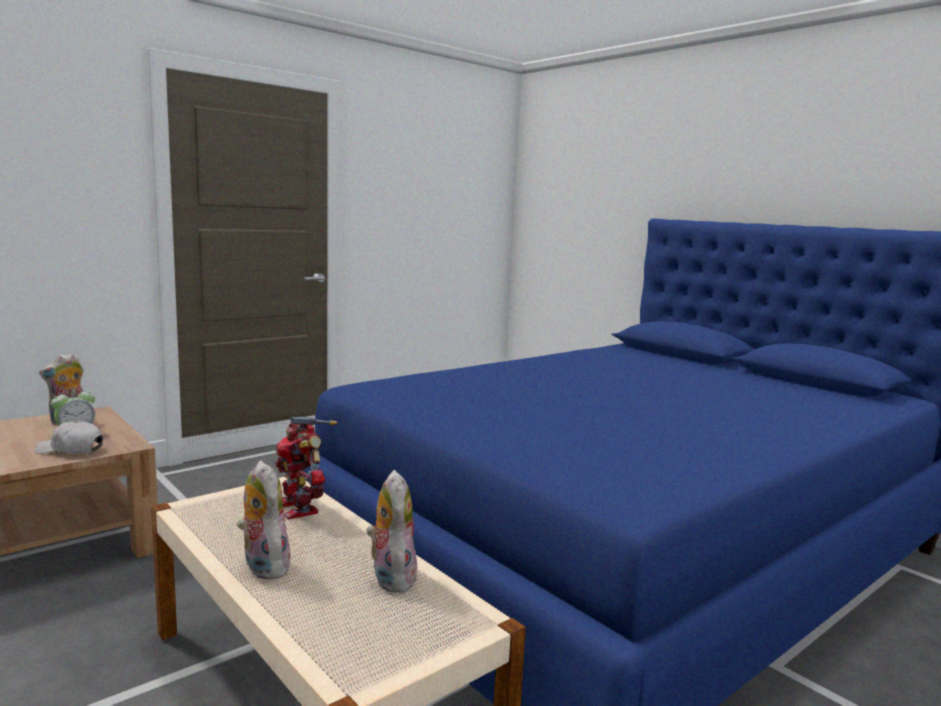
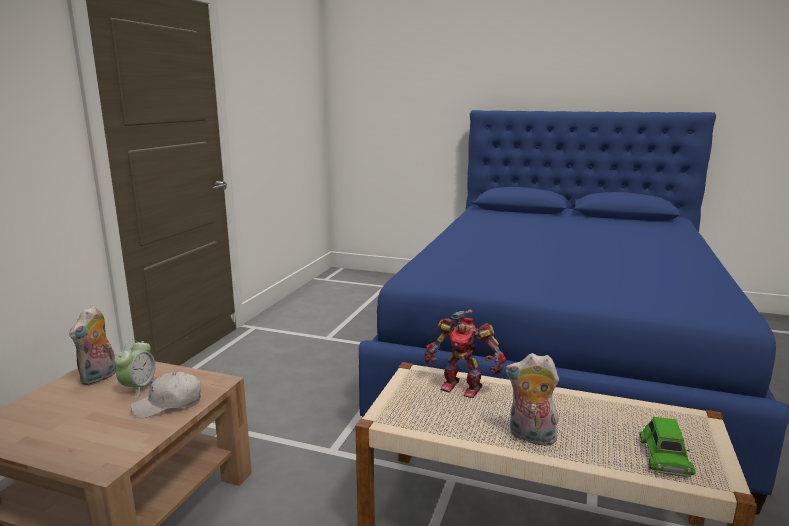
camera: 30 degrees left, 5 degrees up
(351, 634) = (664, 456): none -> green toy car
(390, 577) = (609, 412): plush toy -> none

